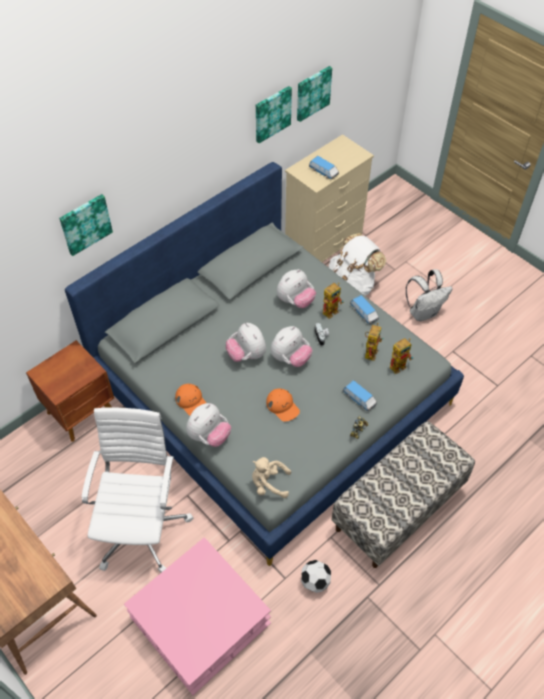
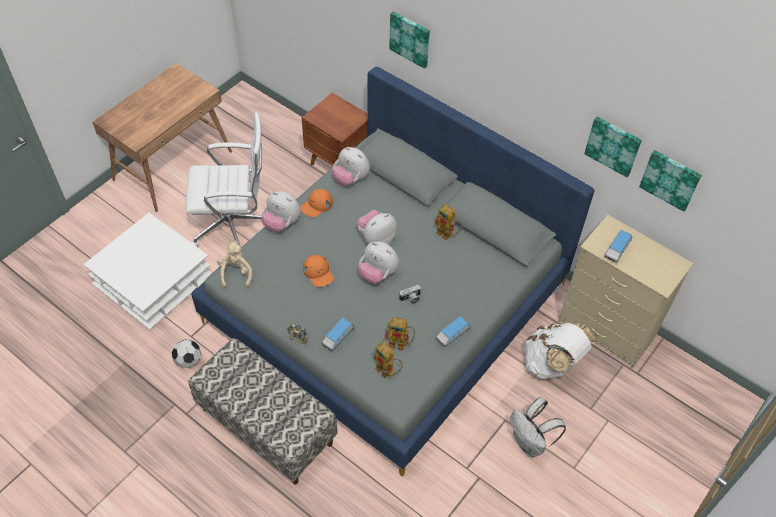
camera: 80 degrees right, 0 degrees up
(200, 620) = (153, 280): pink coffee table -> white coffee table
(282, 406) = (318, 272): orange cap -> orange cap turned 75 degrees counterclockwise
(295, 301) = (454, 271): plush toy -> plush toy (351, 179)
(332, 310) = (450, 304): toy robot -> toy robot (448, 235)

